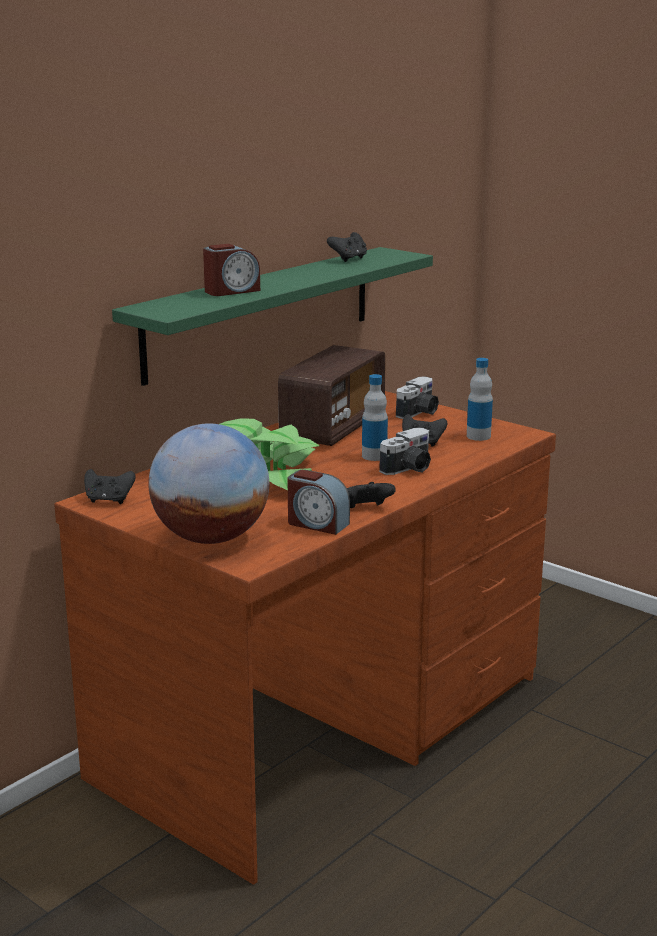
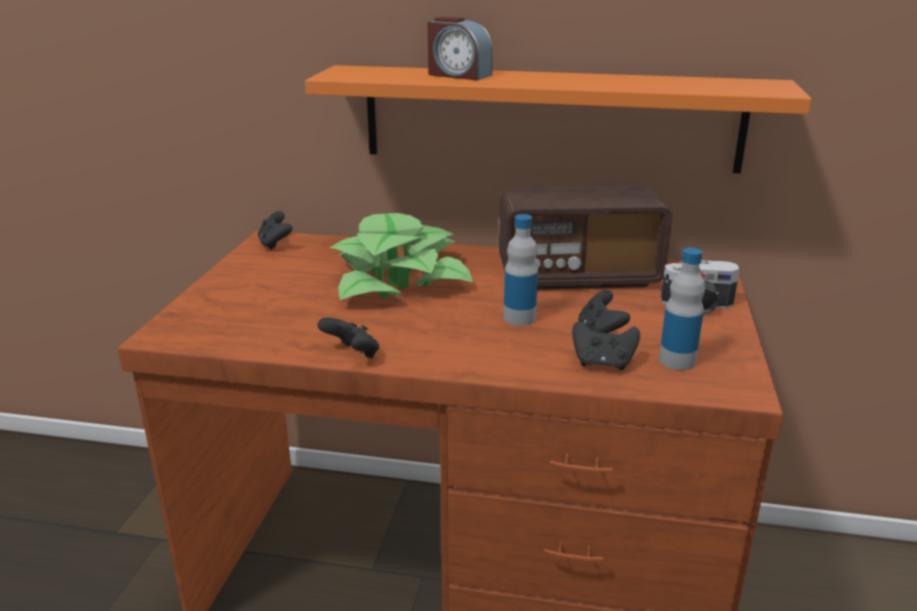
camera: 60 degrees right, 5 degrees up
(210, 538) = (215, 303): globe -> none
(261, 312) = (550, 118): green shelf -> orange shelf
(317, 524) = (288, 340): alarm clock -> none
(349, 259) = (693, 80): black game controller -> black game controller (603, 363)
(409, 469) = (504, 347): camera -> none

